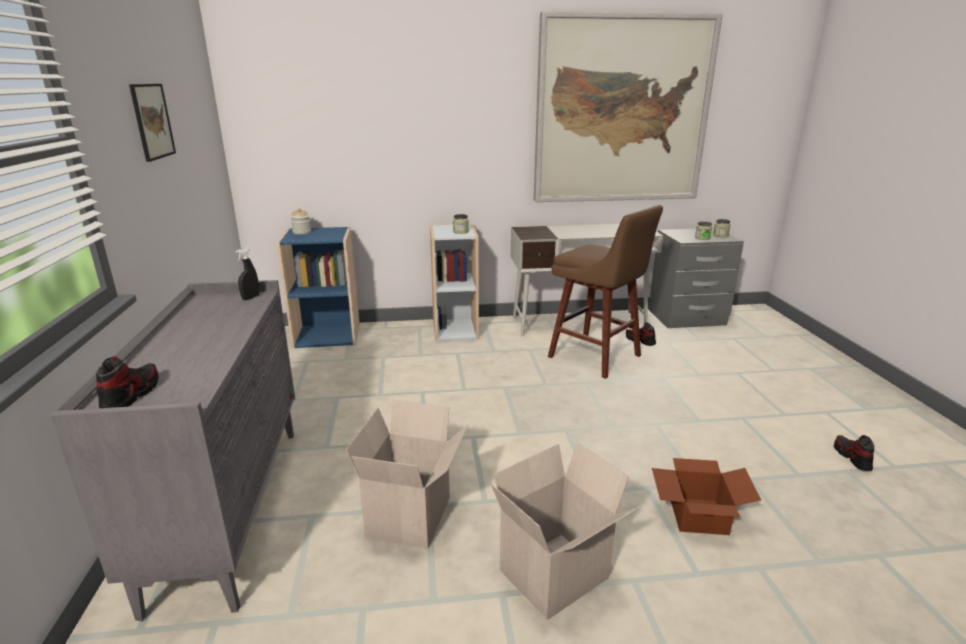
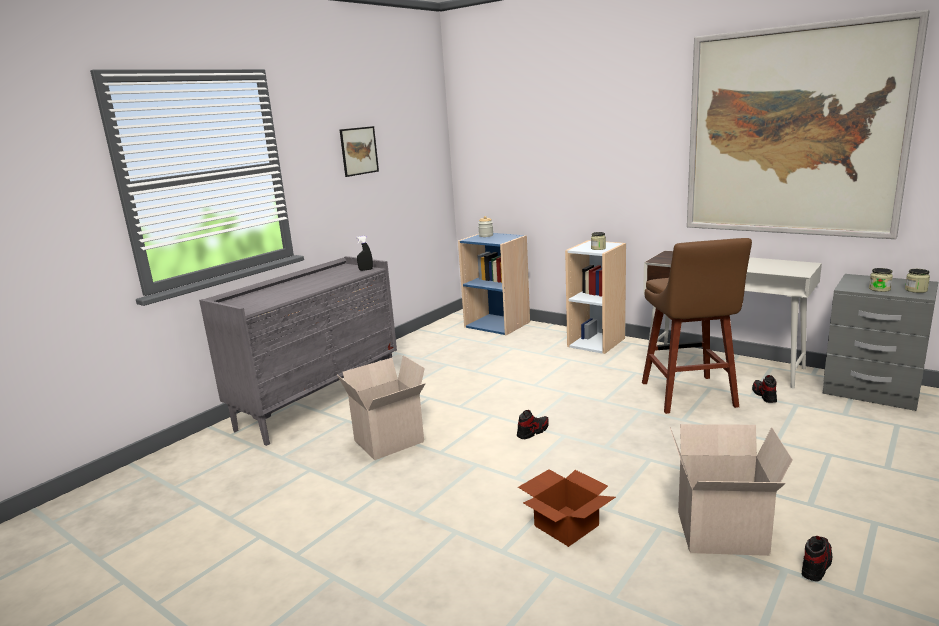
camera: 45 degrees right, 5 degrees down
(131, 395) = (241, 302): shoe -> shoe (533, 431)
(555, 577) = (415, 505): cardboard box -> cardboard box (720, 535)

